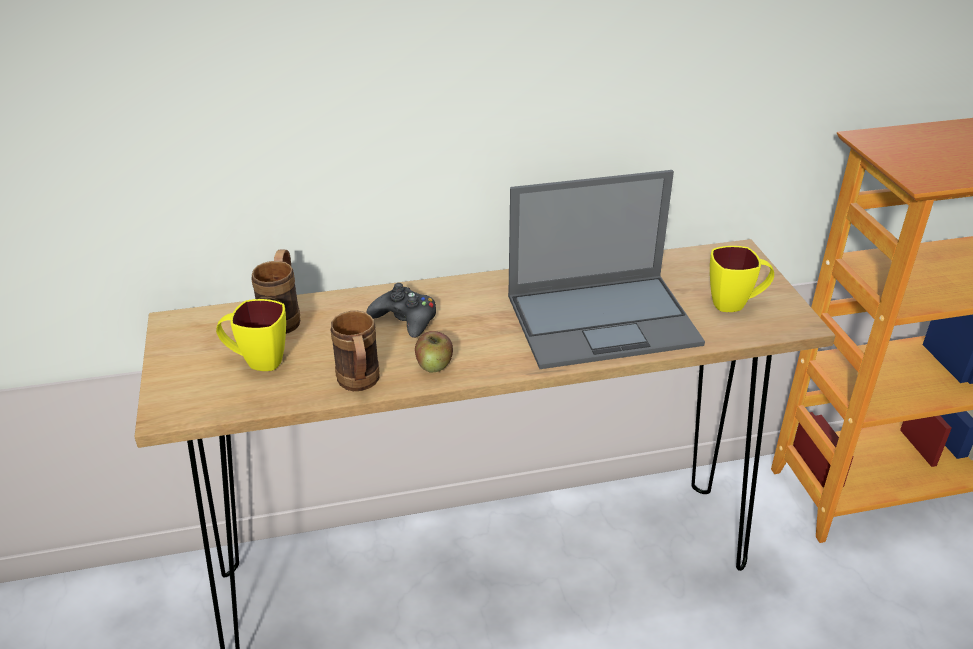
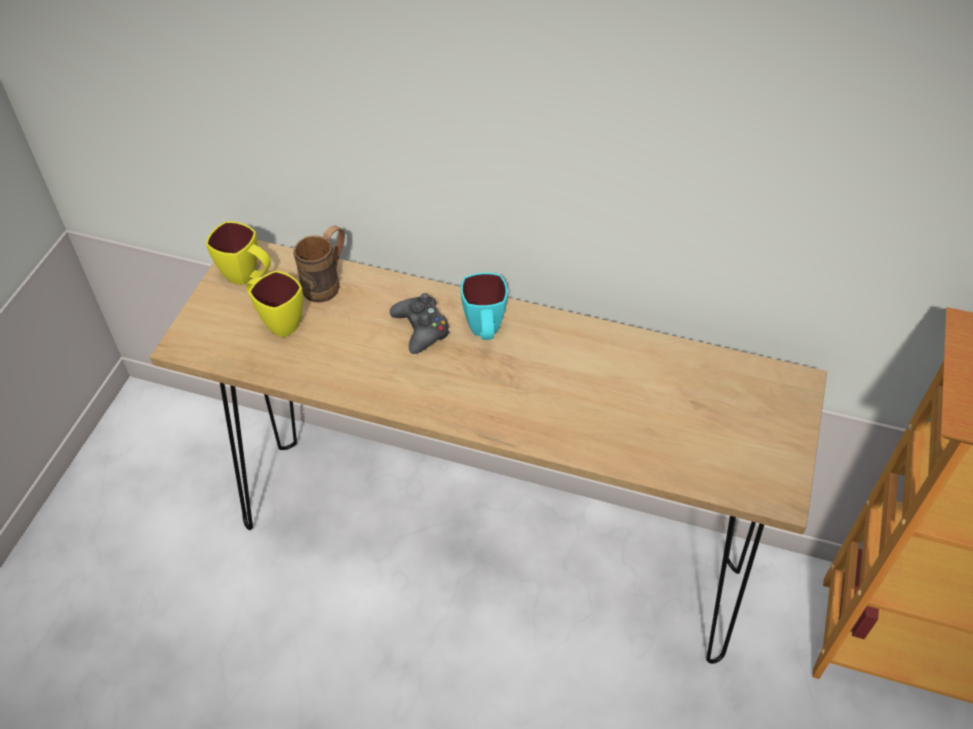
camera: 30 degrees right, 15 degrees up
(360, 385) = (337, 383): brown mug -> none
(434, 365) = (409, 390): apple -> none
(465, 303) = (485, 333): none -> turquoise mug
(604, 319) = (593, 407): laptop -> none
(736, 304) = (736, 445): yellow mug -> yellow mug (248, 277)

